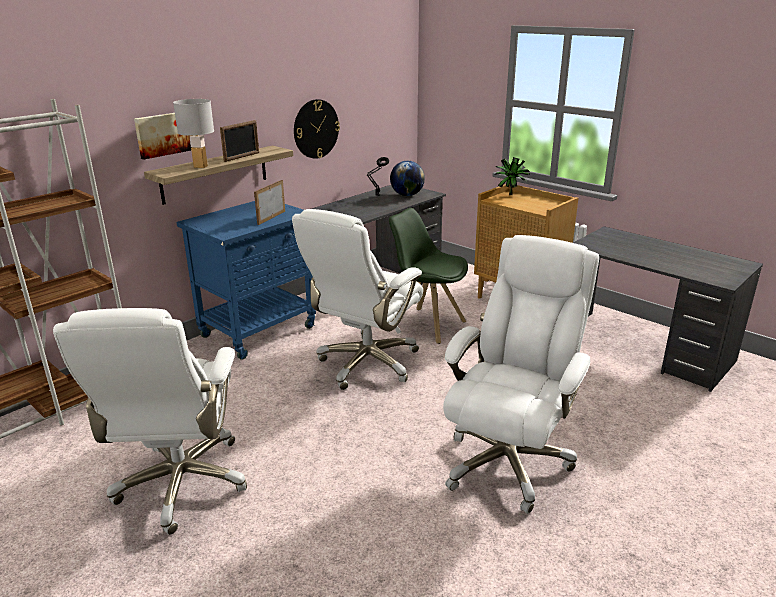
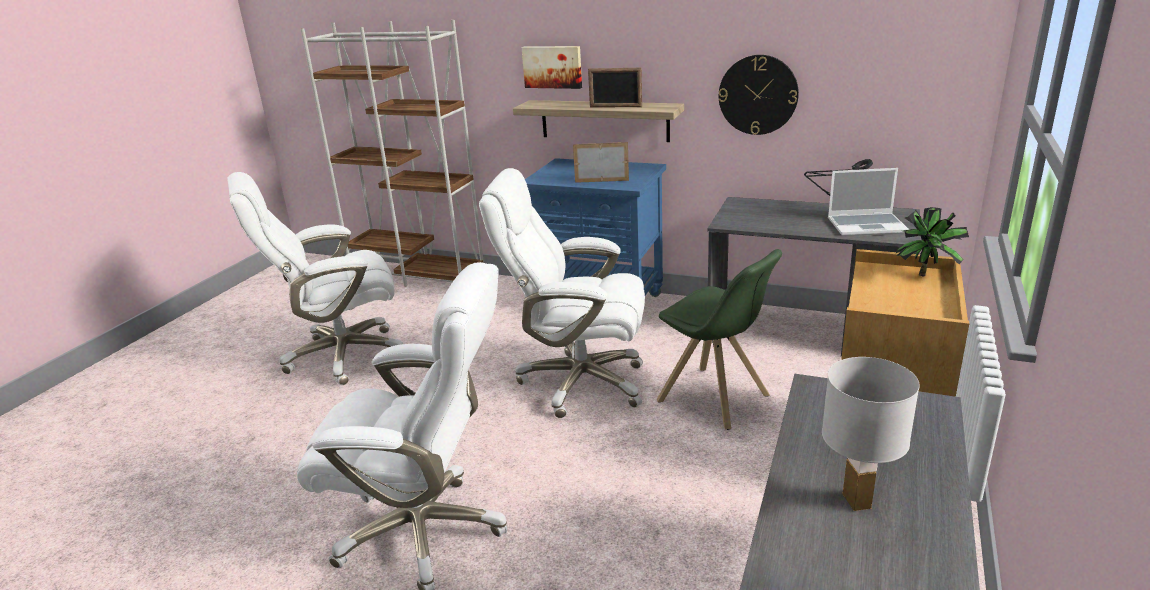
camera: 70 degrees right, 0 degrees up
(200, 167) = (561, 106): white table lamp -> white table lamp (855, 500)
(407, 195) = (867, 226): globe -> laptop
(427, 324) = (714, 398): green chair -> green chair turned 120 degrees clockwise

